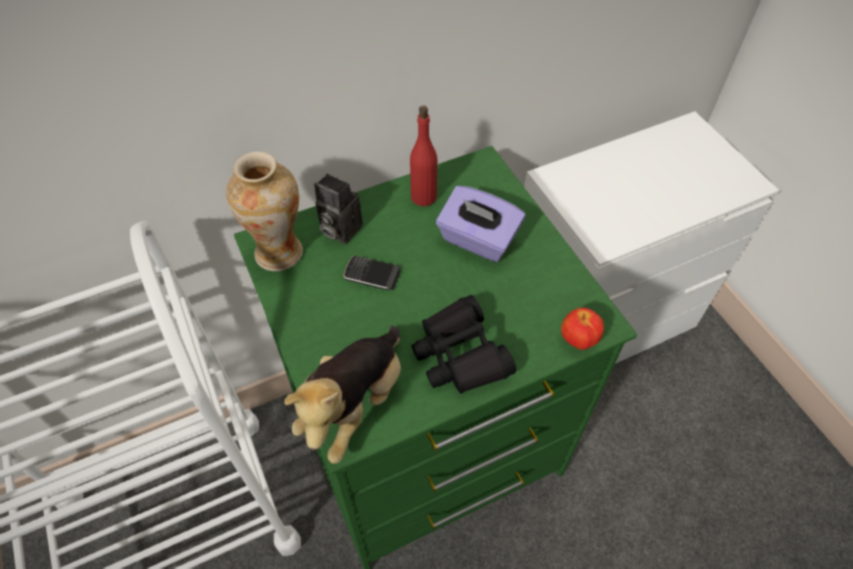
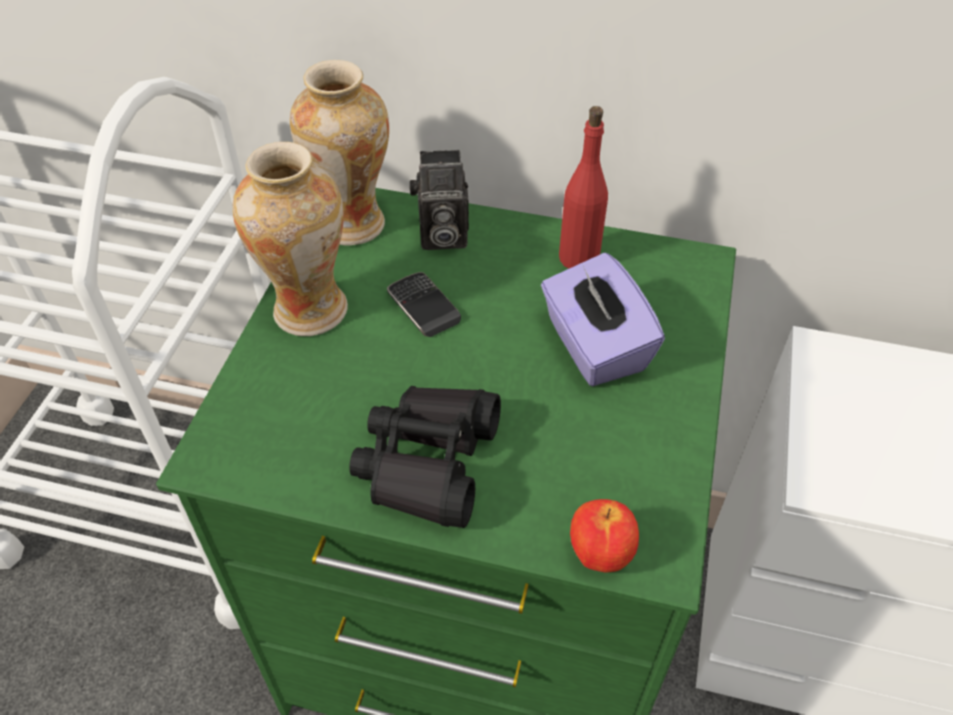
camera: 40 degrees right, 5 degrees down
(310, 318) = (309, 310): none -> vase
(338, 229) = (440, 237): camera -> camera turned 75 degrees counterclockwise
(354, 404) = (255, 431): plush toy -> none

